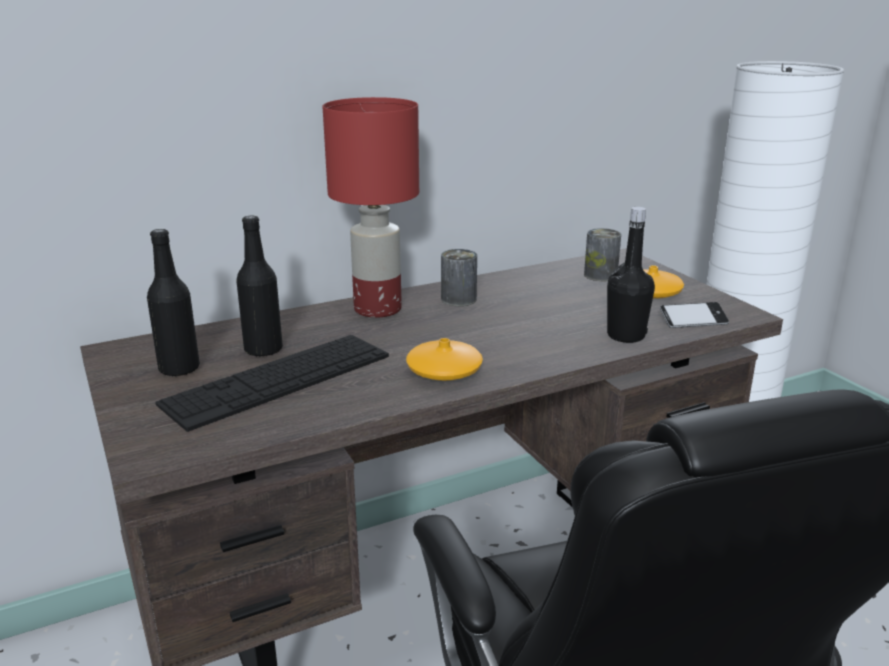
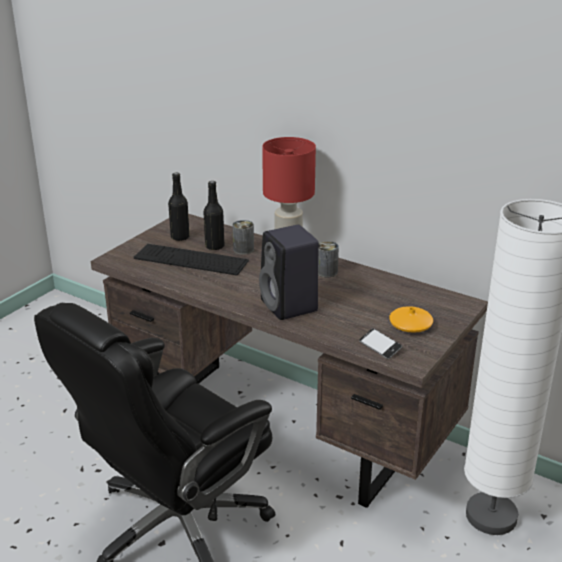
camera: 60 degrees right, 5 degrees up
(444, 371) = (236, 292): orange vase -> none
(533, 344) = (290, 306): none -> black speaker
(600, 275) = (420, 303): can -> can (243, 249)
(625, 336) = (331, 330): black bottle -> none

